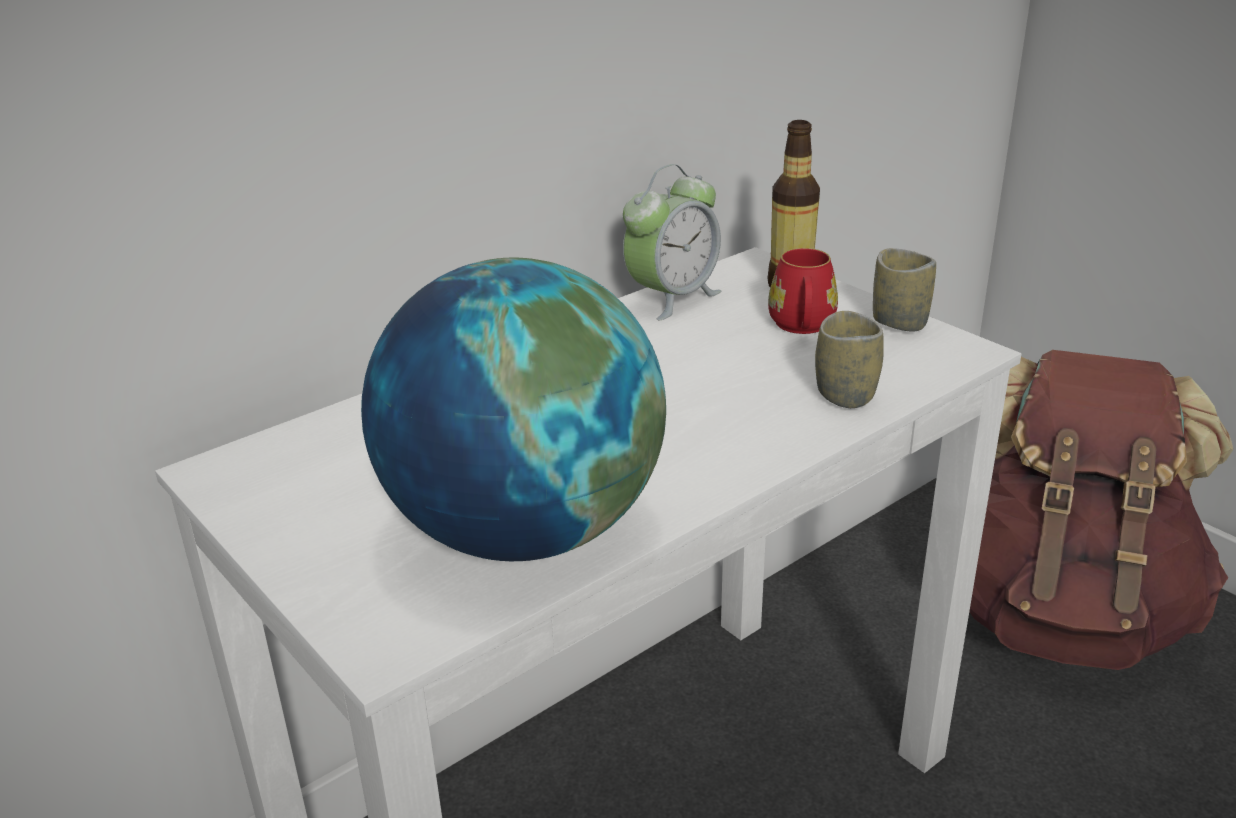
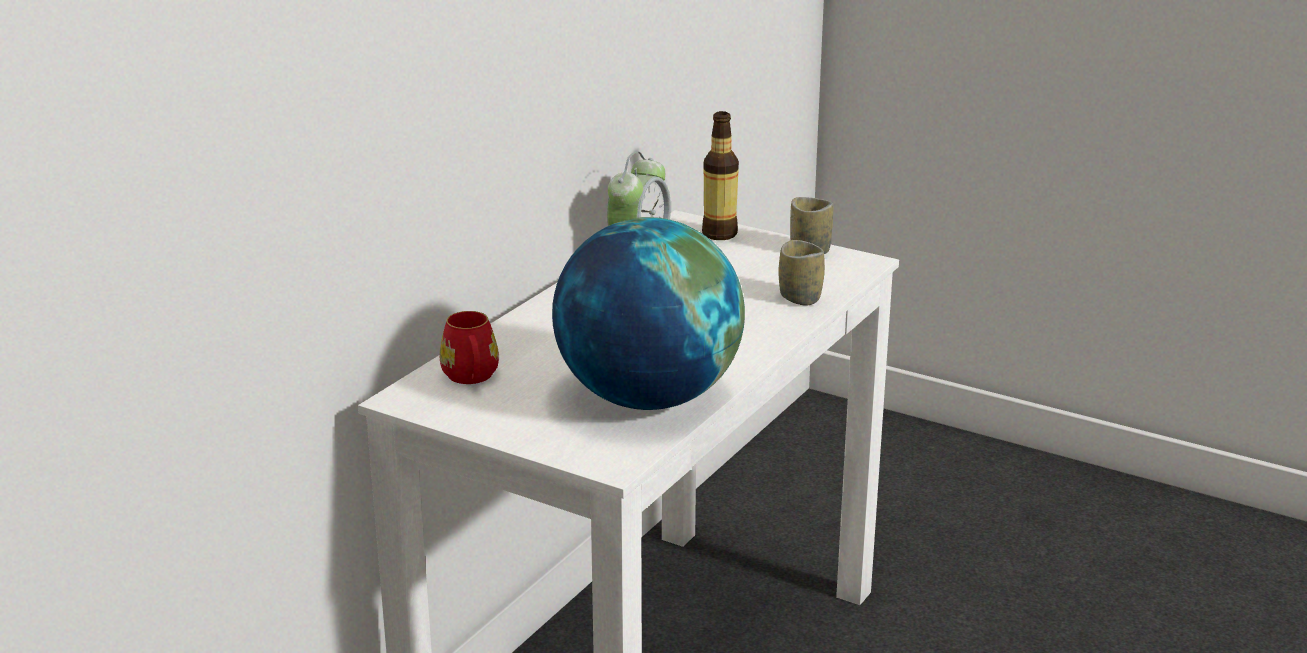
camera: 20 degrees left, 5 degrees down
(802, 327) = (745, 260): red mug -> red mug (471, 377)
(1059, 613) = (921, 485): brown backpack -> none

